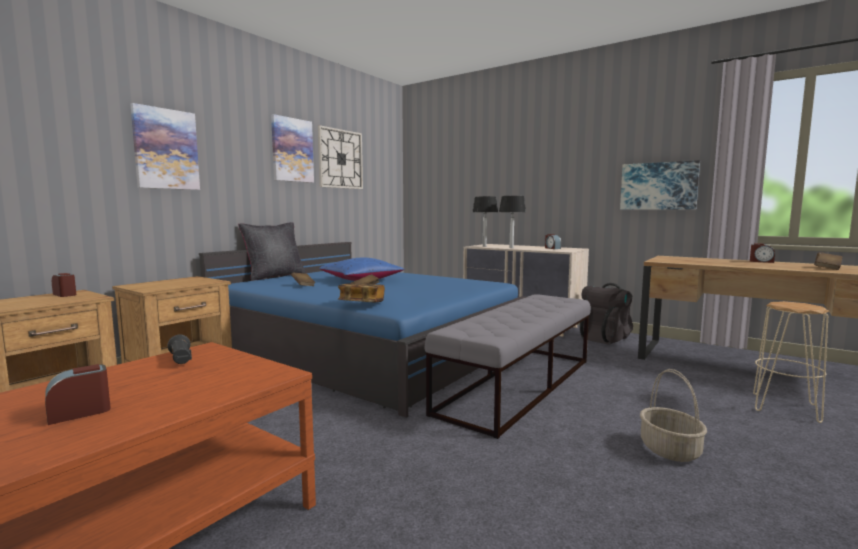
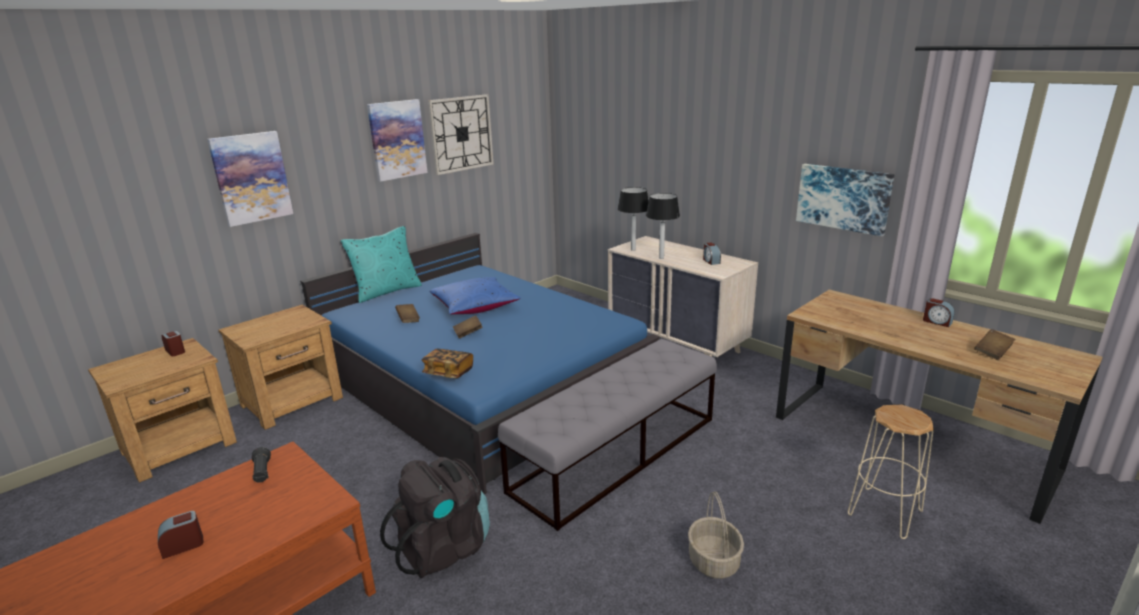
camera: 10 degrees right, 15 degrees up
(274, 276) = (386, 291): black pillow -> turquoise pillow
(605, 338) = (761, 376): black backpack -> black backpack (444, 548)

